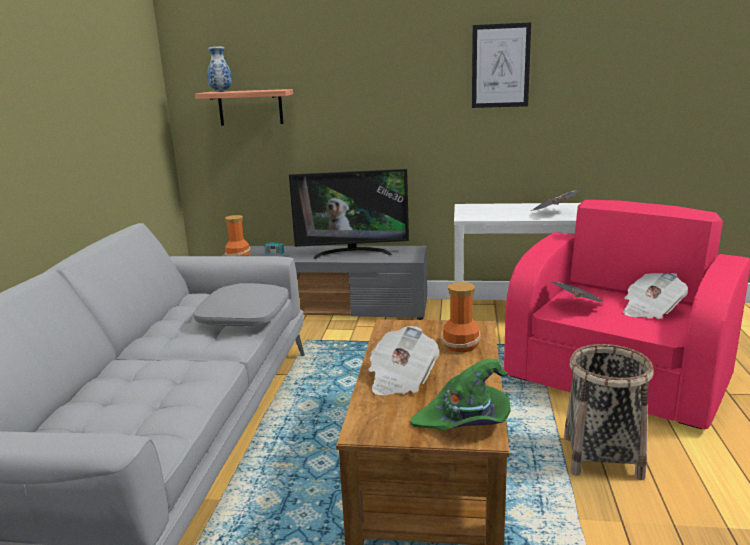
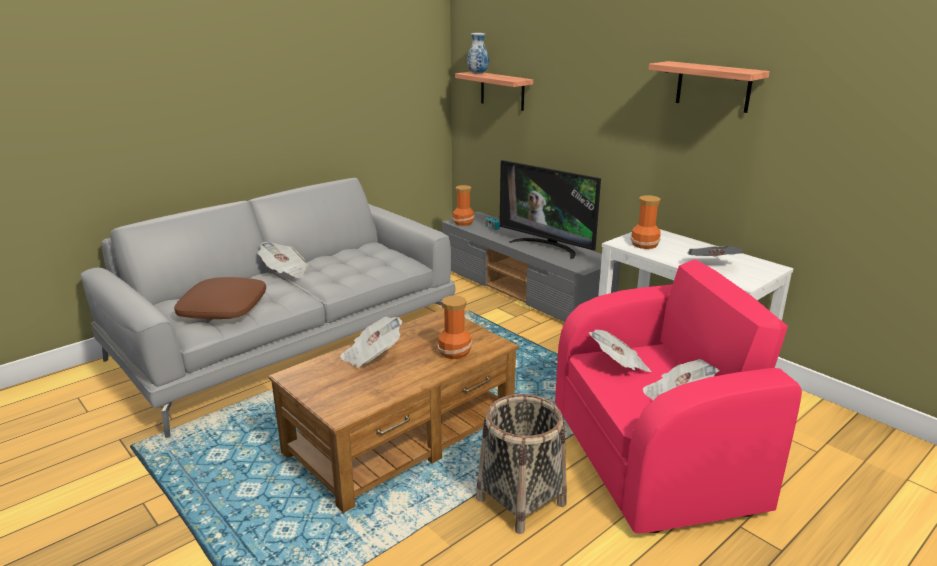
camera: 40 degrees right, 5 degrees up
(137, 411) = (224, 308): none -> brown pillow
(140, 349) = (285, 271): none -> newspaper
(243, 316) = (373, 271): grey pillow -> none
(464, 420) = (351, 399): green hat -> none
(484, 214) = (645, 244): none -> vase
(500, 66) = (713, 86): picture -> shelf

